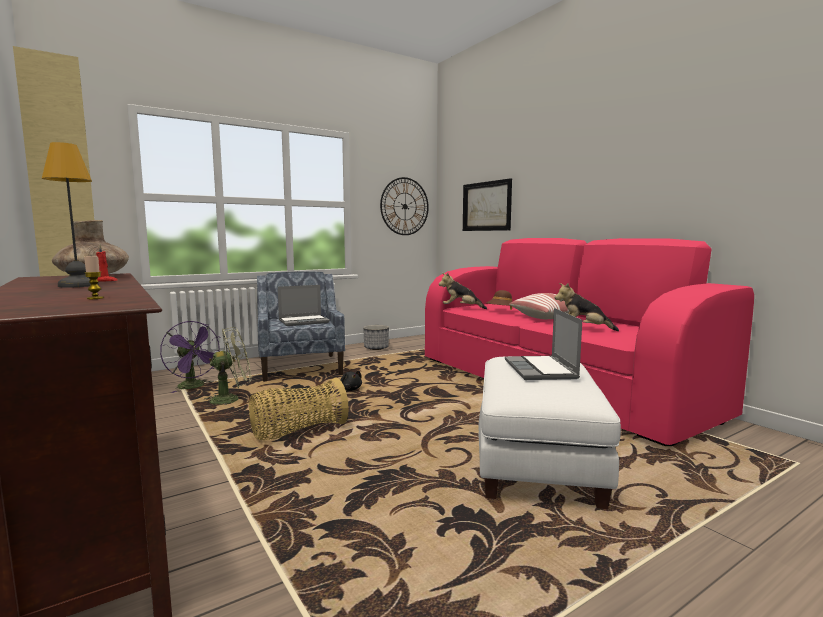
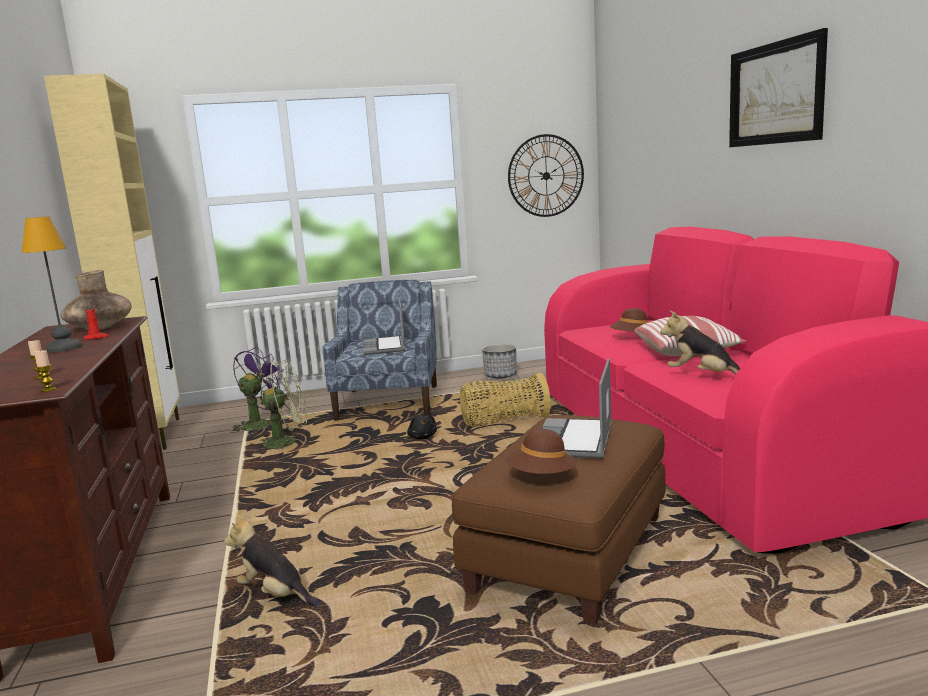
camera: 20 degrees right, 5 degrees up
(128, 304) = (48, 390): none -> candle
(194, 387) = (260, 424): purple fan -> purple fan turned 120 degrees counterclockwise
(297, 431) = (328, 489): basket -> basket (503, 422)
(304, 321) = (385, 347): laptop -> laptop turned 90 degrees clockwise
(461, 308) = (583, 331): plush toy -> plush toy (275, 594)
(486, 206) = (649, 174): picture -> picture (775, 93)
(537, 461) = (568, 554): white ottoman -> brown ottoman
(550, 393) = (541, 477): none -> brown hat

